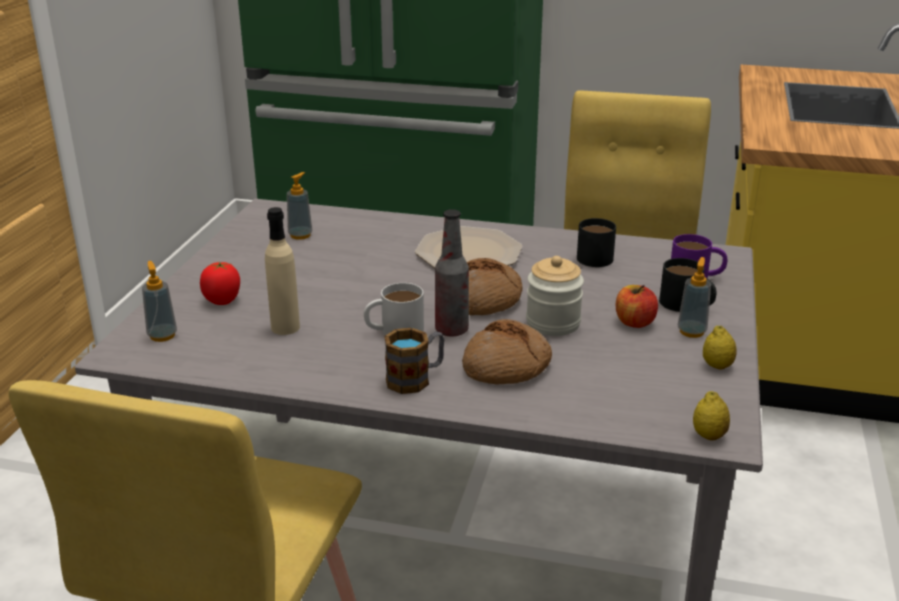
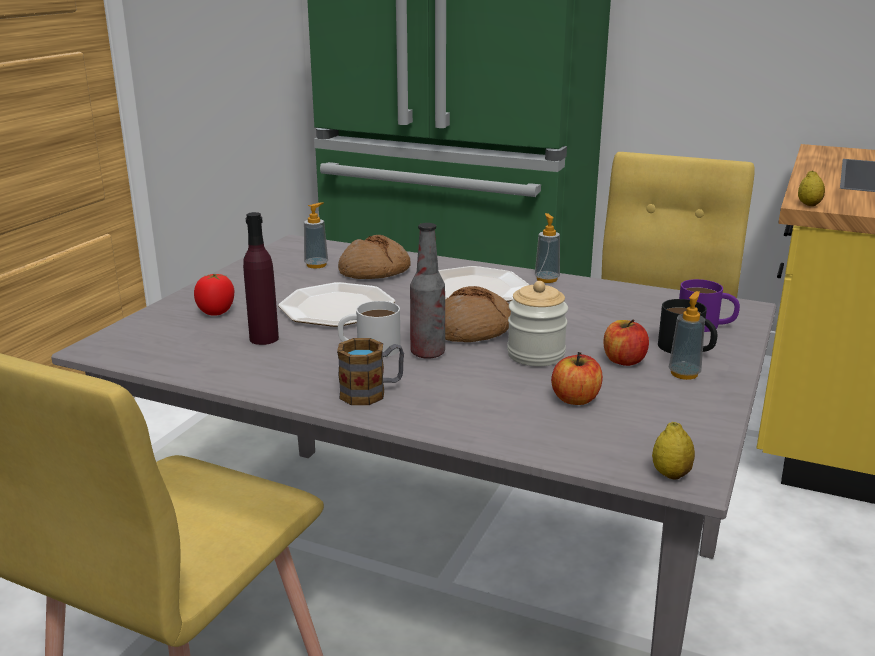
camera: 10 degrees right, 5 degrees down
(162, 335) = (145, 336): soap dispenser -> soap dispenser (546, 279)
(285, 327) = (264, 338): beige bottle -> purple bottle
(342, 285) = (336, 308): none -> plate
(506, 367) = (471, 390): bread -> bread (374, 271)
(597, 255) = (605, 300): black mug -> none
(604, 367) = (575, 399): none -> apple
(717, 366) = (702, 408): lemon -> lemon (809, 205)

